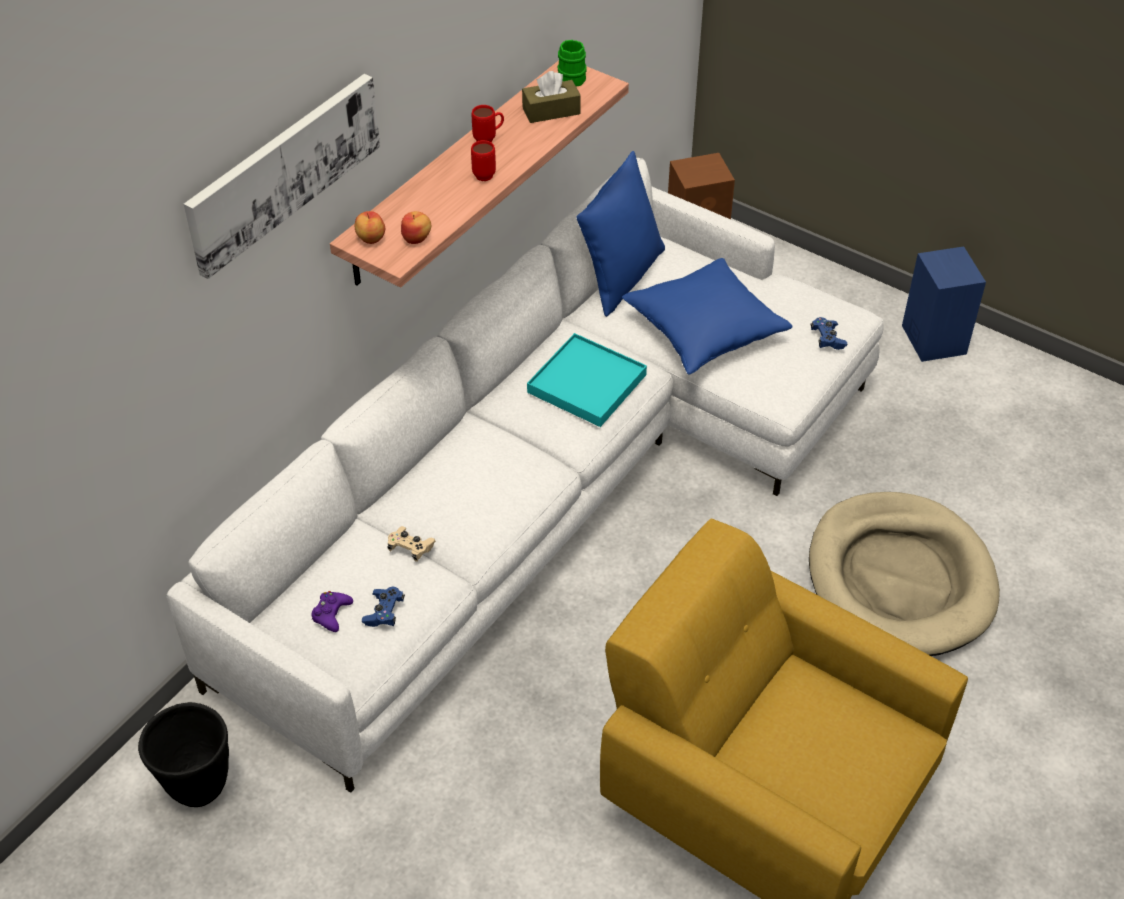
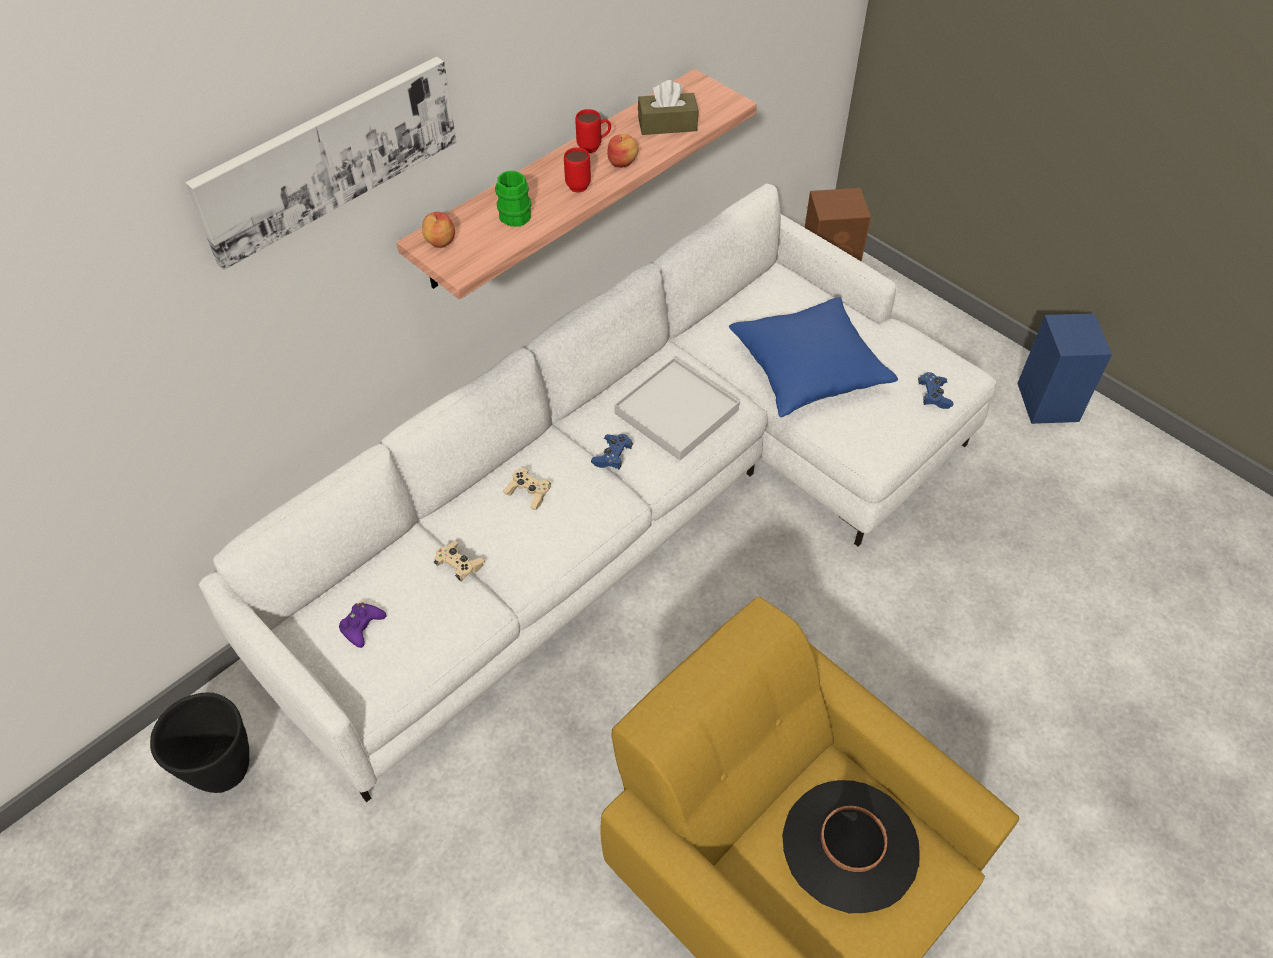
camera: 10 degrees right, 5 degrees up
(384, 612) = (415, 633): blue game controller -> blue game controller (612, 456)
(417, 238) = (488, 247): apple -> apple (623, 162)
(461, 475) = (528, 493): none -> beige game controller
(571, 76) = (697, 90): green mug -> green mug (515, 212)
(587, 384) = (676, 412): turquoise tray -> white tray
(620, 277) = (735, 303): blue pillow -> none
(825, 731) = (850, 845): none -> black hat
(900, 579) = (969, 656): beige dog bed -> none

